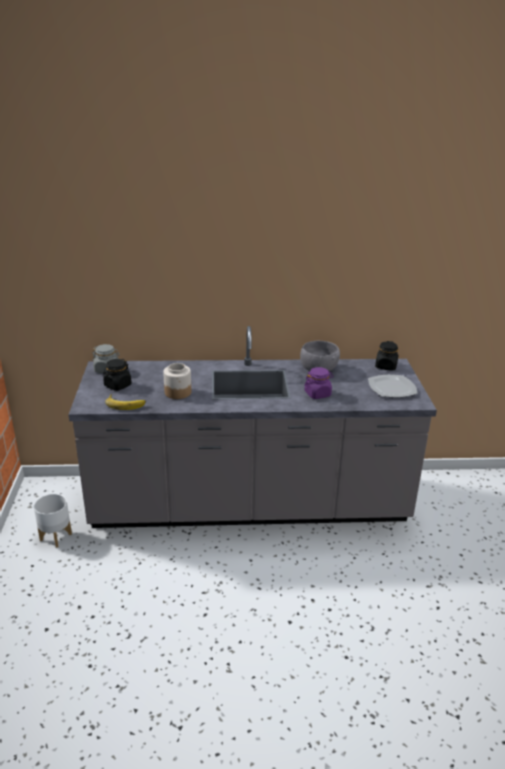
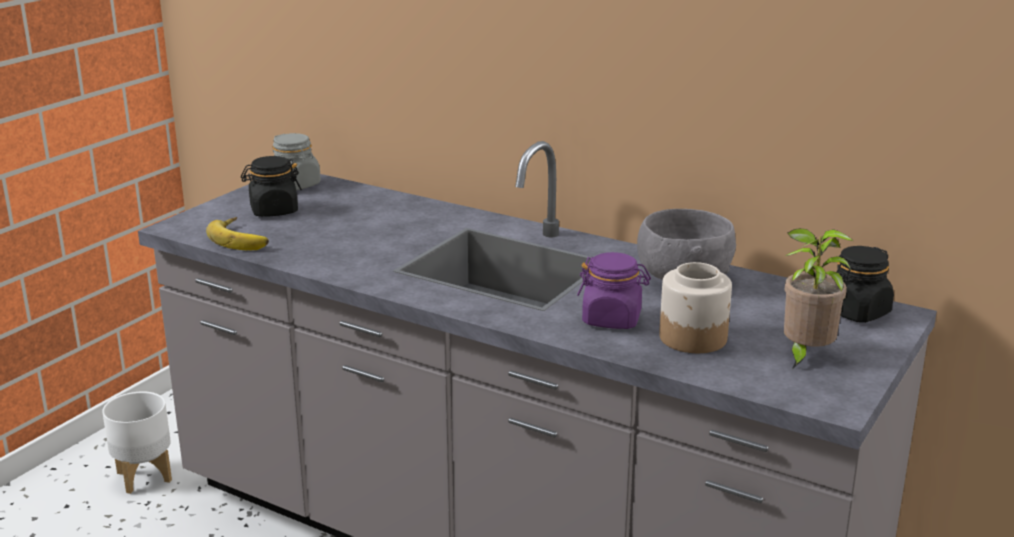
camera: 35 degrees right, 5 degrees down
(178, 392) = (352, 245): jar -> jar (694, 338)
(391, 388) = (805, 356): plate -> potted plant

